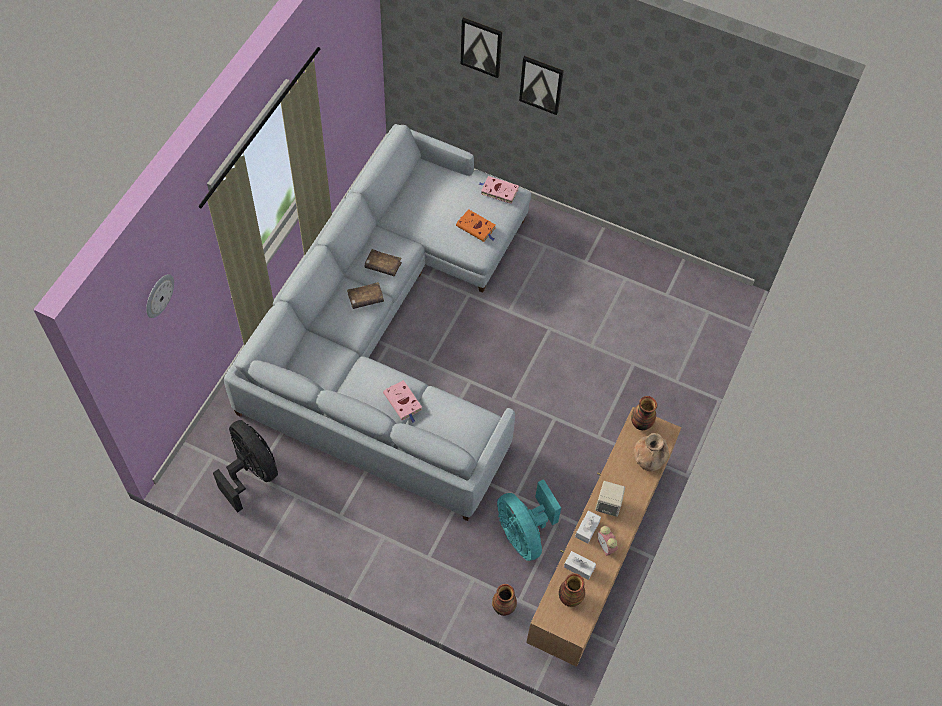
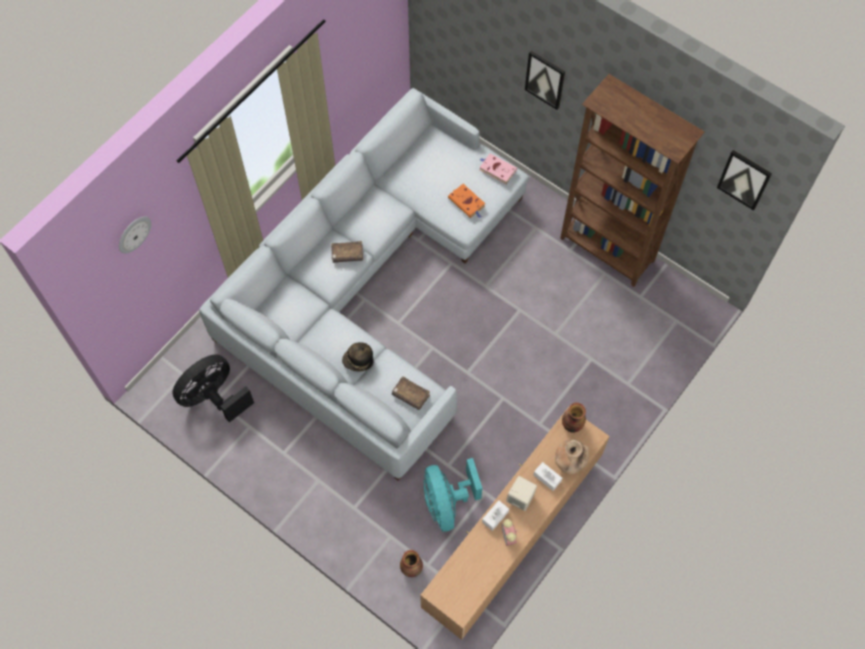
camera: 15 degrees right, 5 degrees up
(251, 473) = (214, 397): black fan -> black fan turned 105 degrees counterclockwise
(383, 266) = (370, 225): brown book -> brown book (410, 395)
(403, 402) = (358, 361): pink book -> hat
(481, 47) = (493, 34): picture -> picture (744, 179)
(570, 597) = (462, 578): vase -> none
(579, 567) = (478, 551): white tissue box -> white tissue box (547, 478)
(622, 256) = (607, 251): none -> brown bookcase

